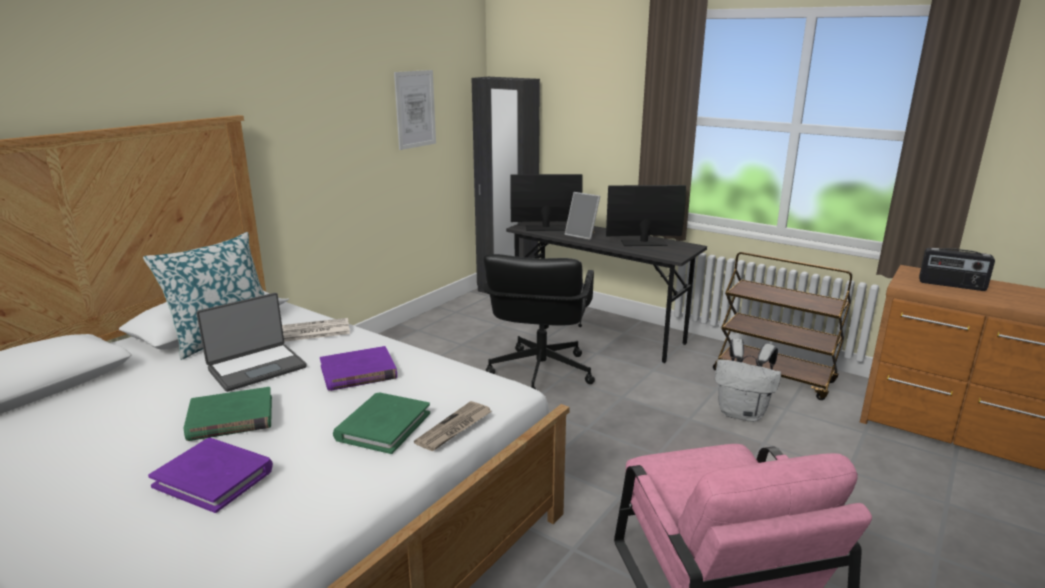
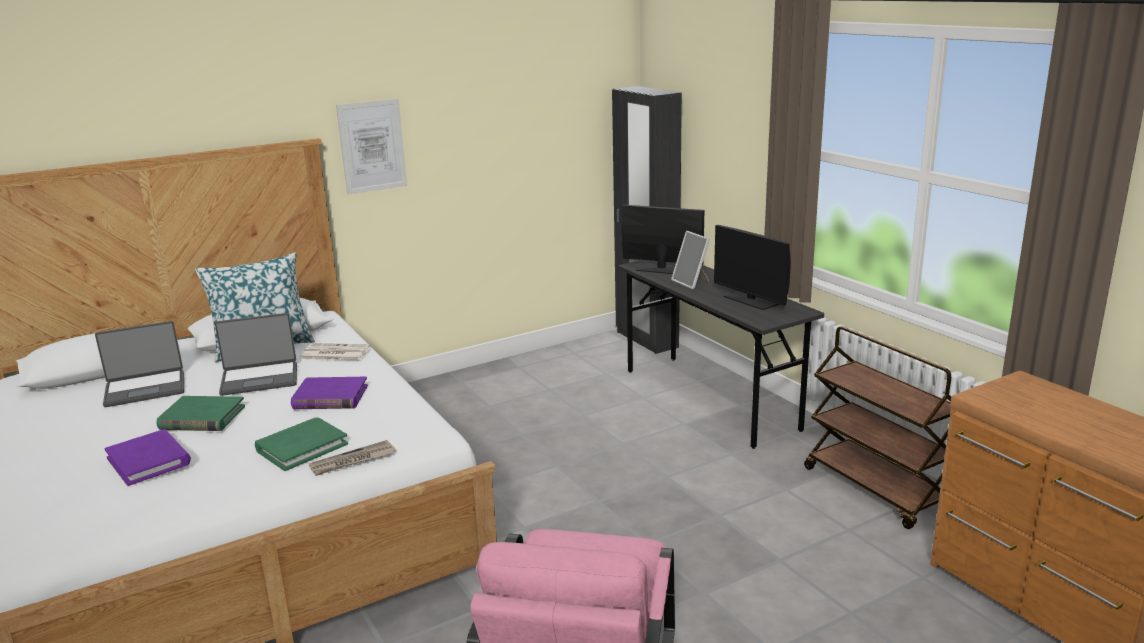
camera: 25 degrees right, 0 degrees up
(118, 400) = (145, 389): none -> laptop
(415, 109) = (533, 126): picture -> picture (372, 146)
(540, 372) = (603, 434): black office chair -> none
(643, 243) = (750, 300): monitor -> monitor turned 150 degrees counterclockwise
(742, 413) = (788, 523): white backpack -> none
(951, 285) = (1045, 407): radio -> none

